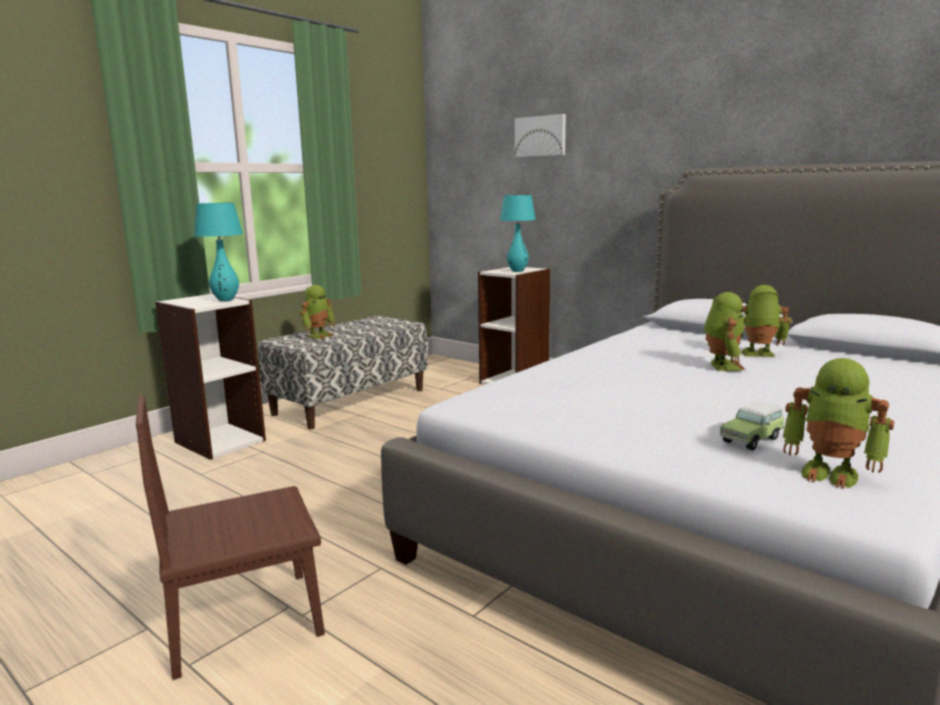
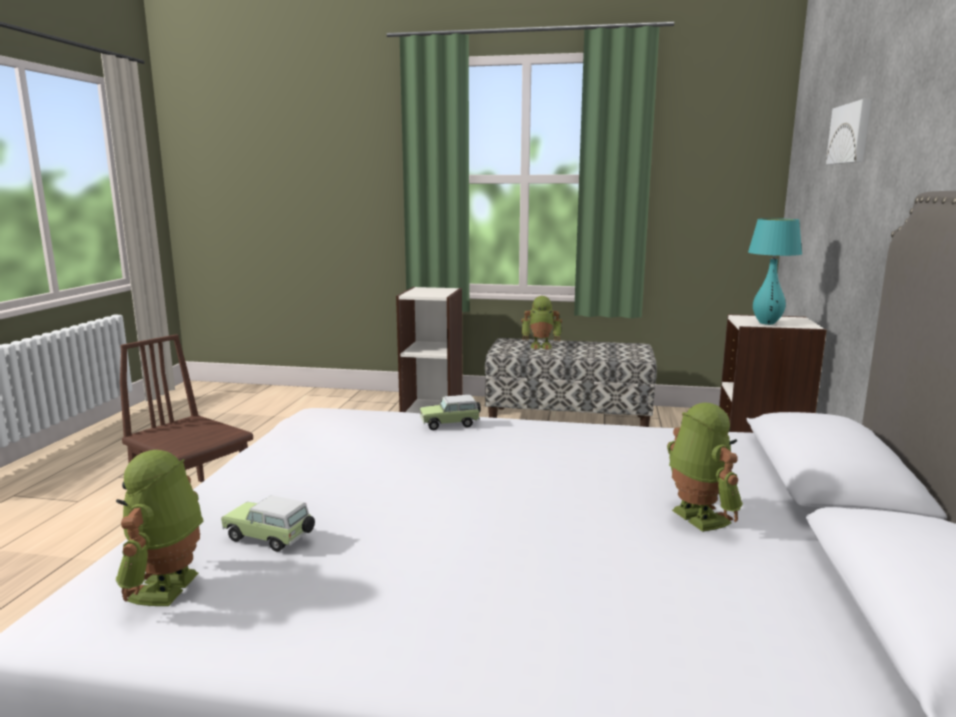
camera: 60 degrees right, 0 degrees up
(225, 300) = (437, 294): turquoise table lamp -> none
(555, 371) = (451, 424): none -> toy car
(721, 366) = (579, 498): toy robot -> none

